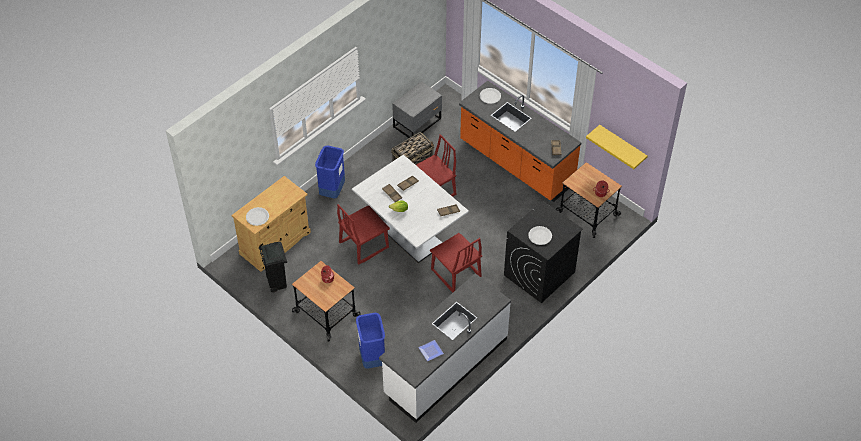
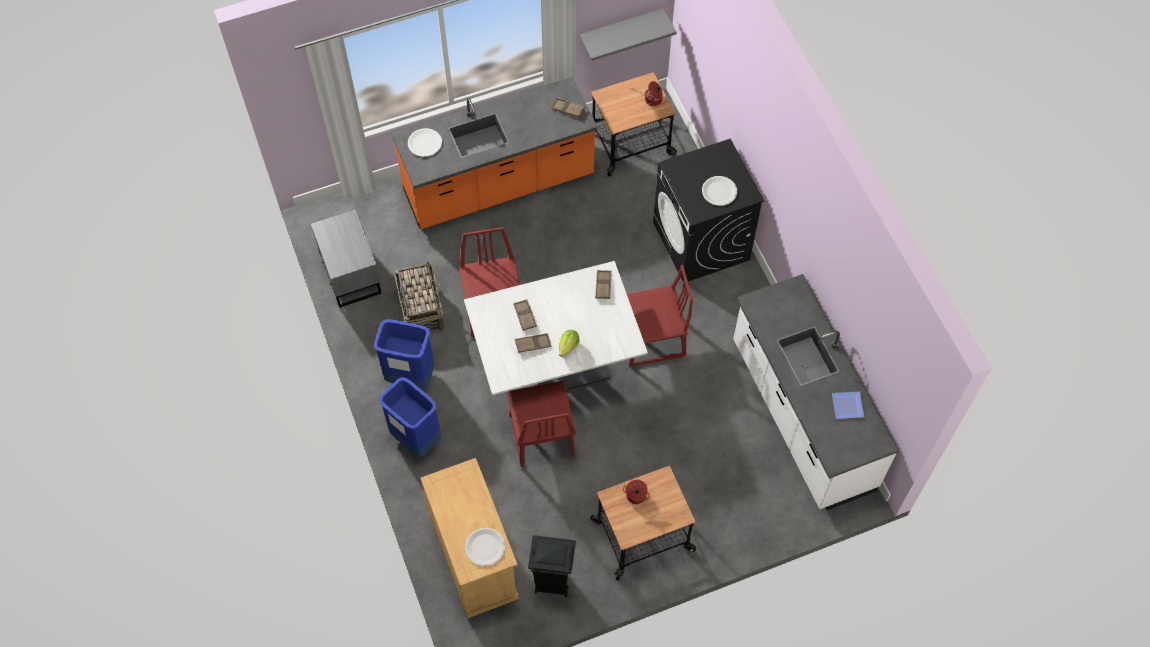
camera: 65 degrees left, 10 degrees up
(372, 358) = (747, 504): blue trash can -> blue trash can (410, 376)
(622, 145) = (621, 30): yellow shelf -> grey shelf

